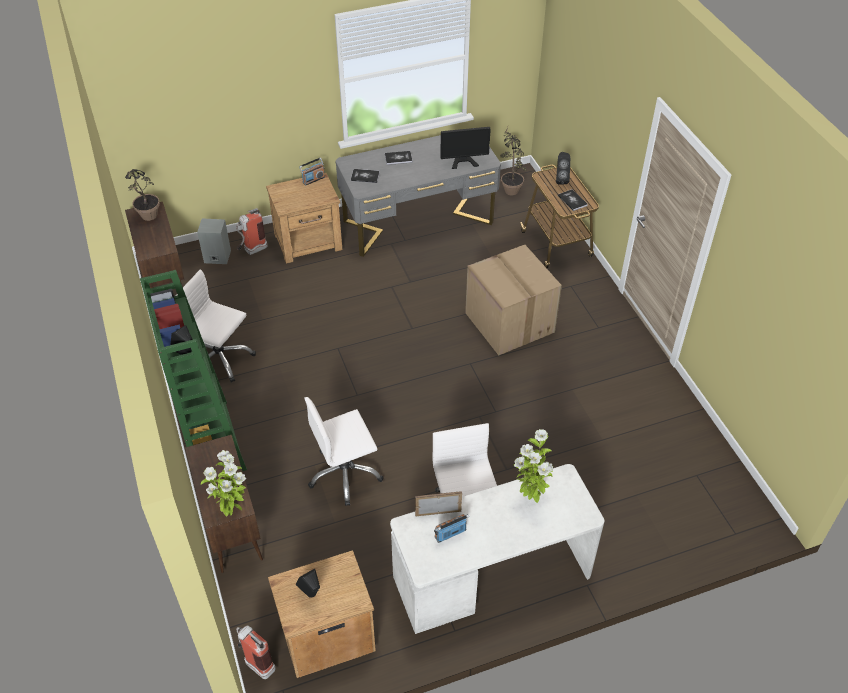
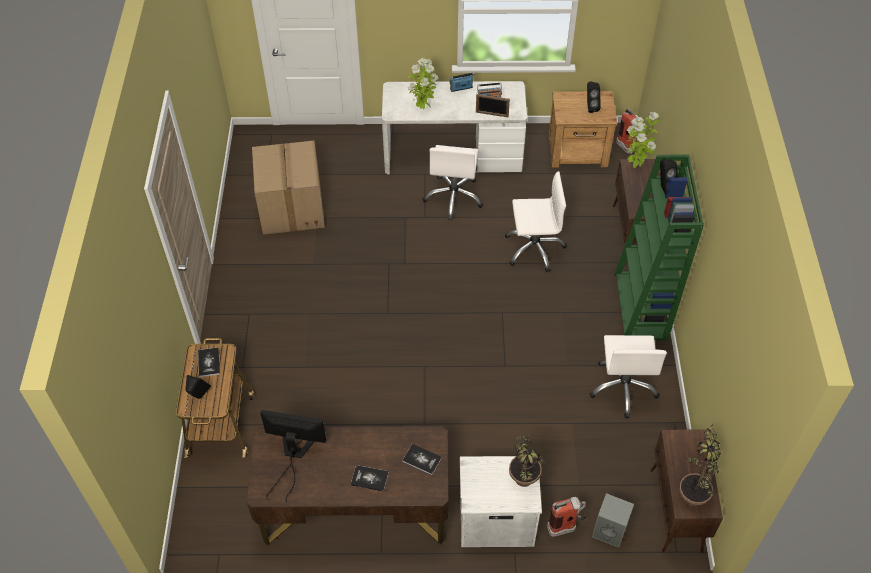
camera: 160 degrees left, 5 degrees up
(220, 359) = (623, 387): white office chair -> white office chair turned 45 degrees clockwise
(309, 242) = (495, 519): brown nightstand -> white nightstand
(313, 179) = (480, 503): radio -> radio (461, 88)
(418, 222) = (355, 509): grey desk -> brown desk
(508, 322) = (329, 345): cardboard box -> cardboard box (293, 208)
(510, 187) = (216, 532): potted plant -> potted plant (523, 485)

